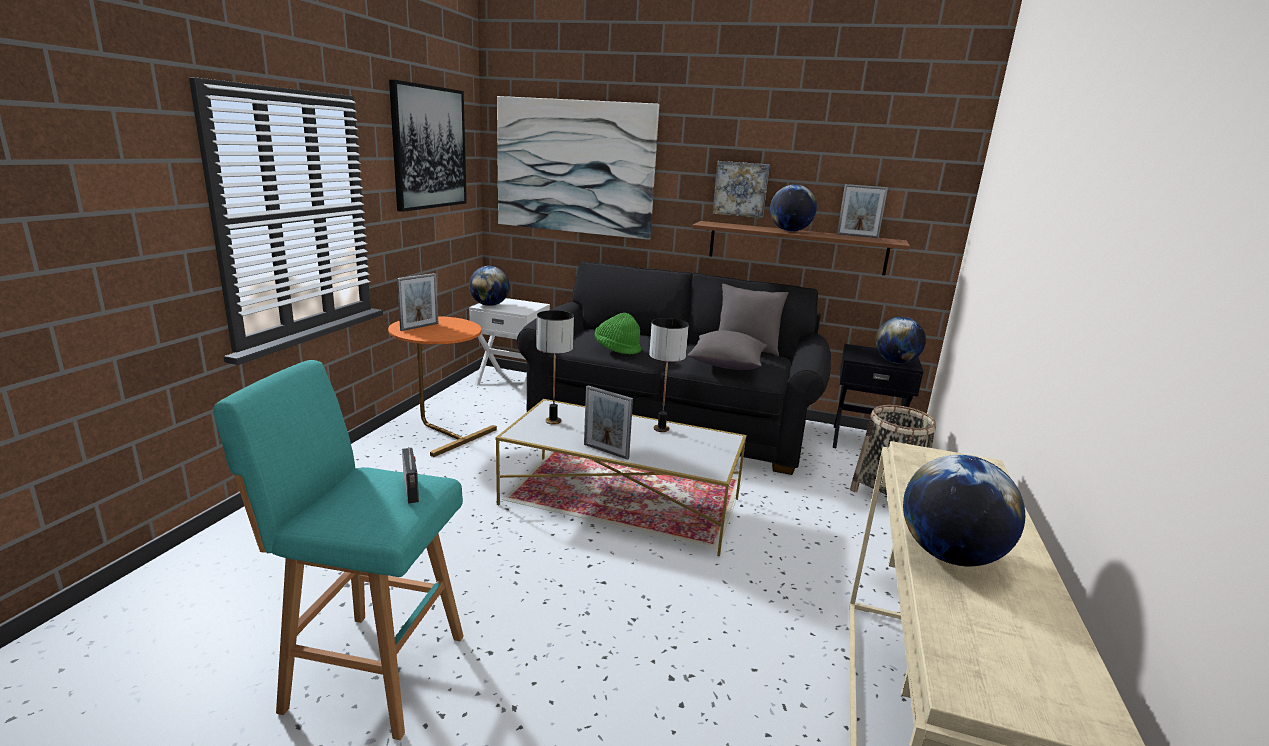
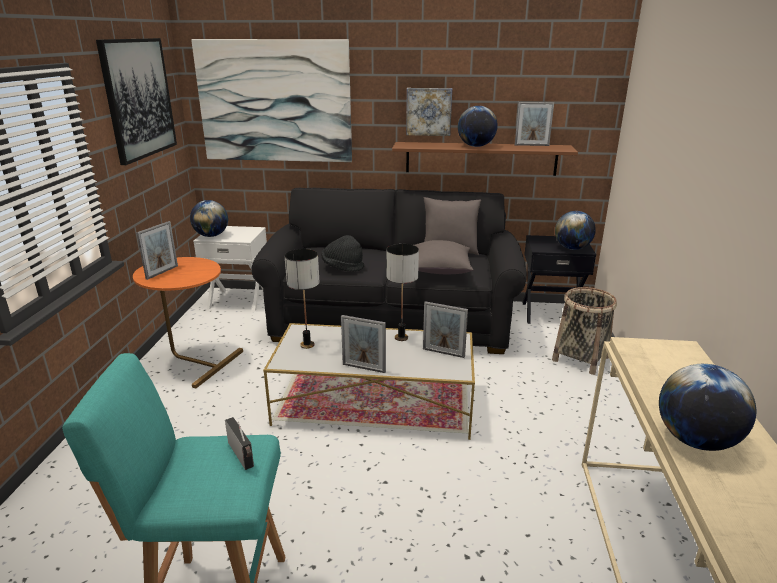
camera: 10 degrees left, 5 degrees up
(617, 349) = (342, 267): green hat -> black hat
(704, 450) = (443, 353): none -> picture frame

